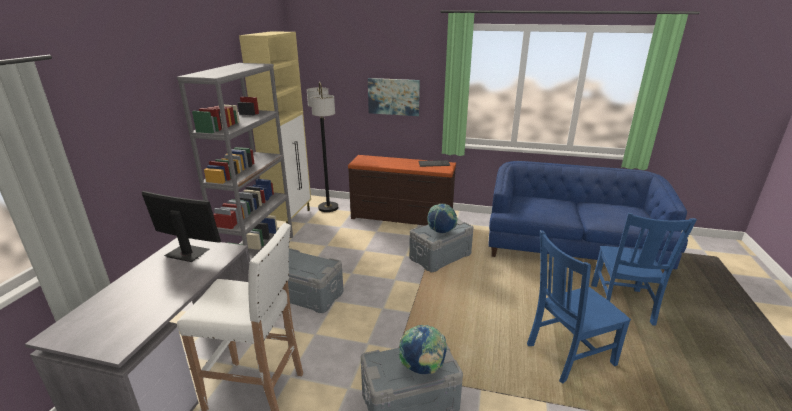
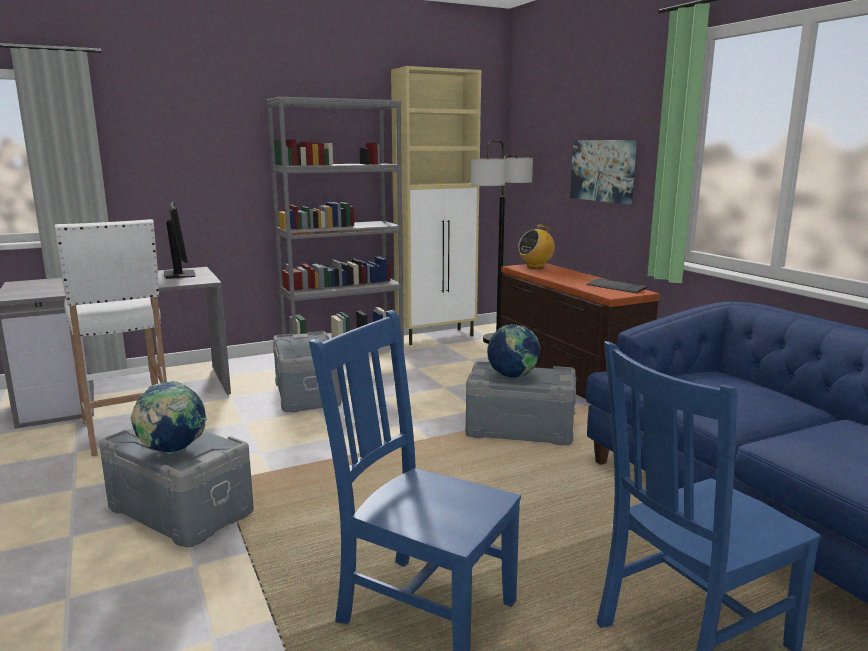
camera: 50 degrees right, 10 degrees down
(364, 159) = (536, 266): none -> radio

